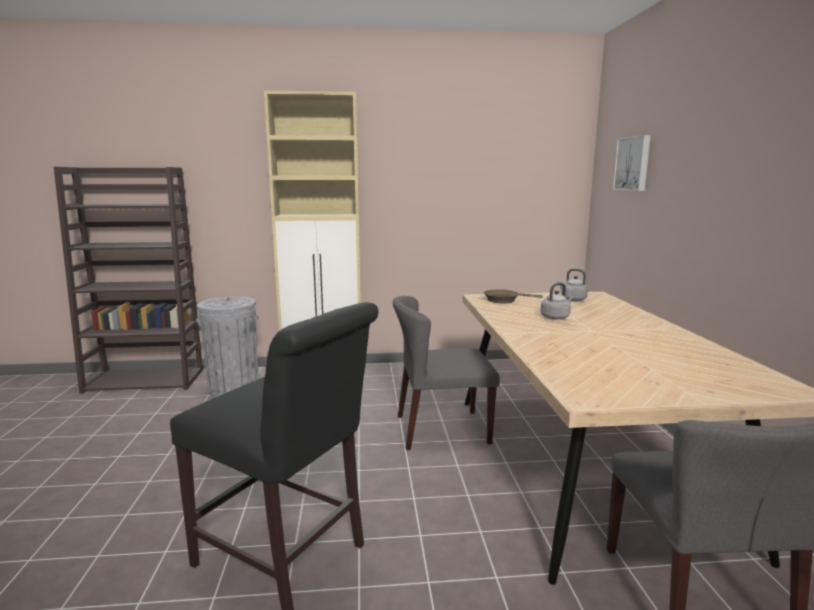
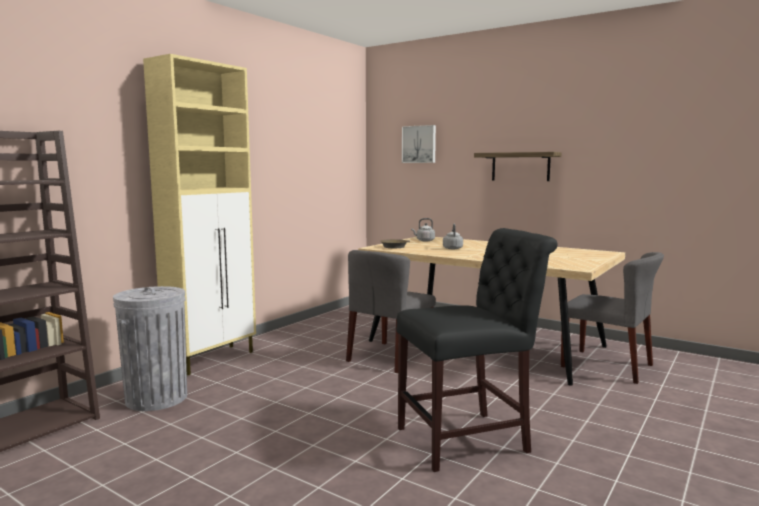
camera: 50 degrees left, 5 degrees down
(735, 202) = (520, 166): none -> shelf

